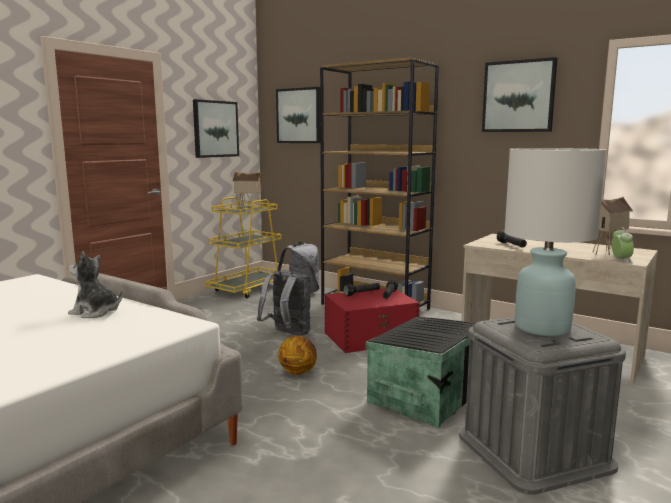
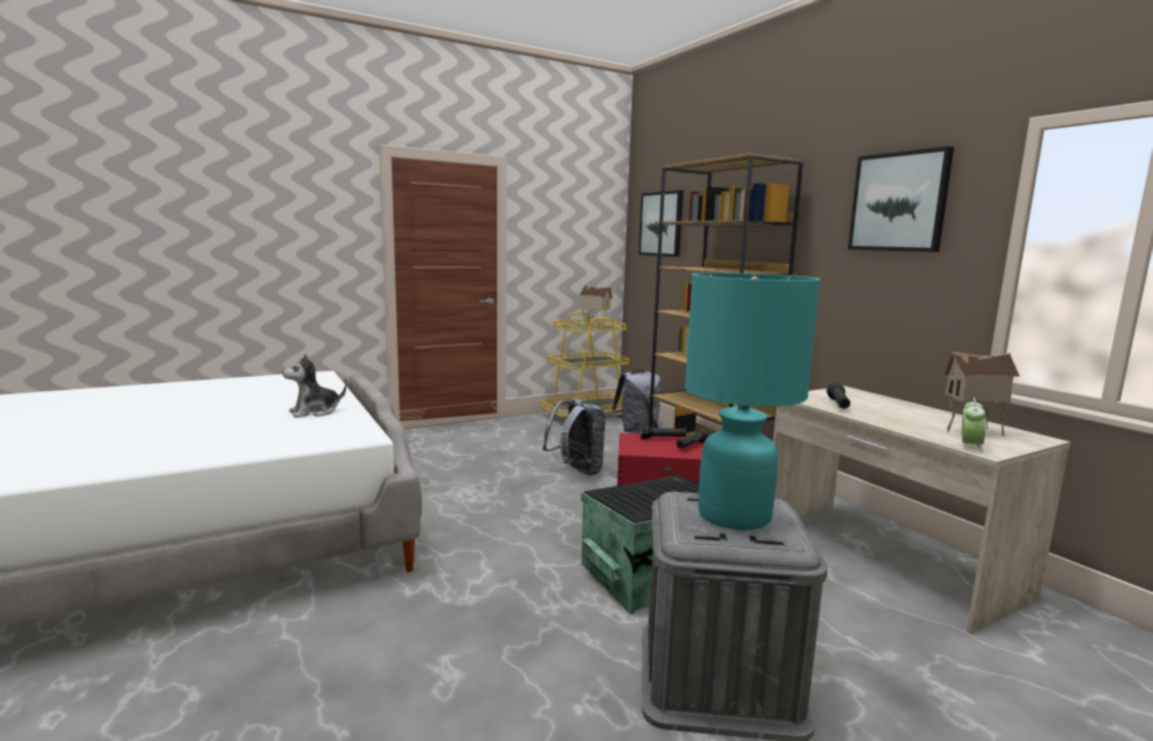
camera: 25 degrees right, 0 degrees up
(95, 312) = (314, 412): plush toy -> plush toy turned 75 degrees counterclockwise
(215, 129) = (568, 237): picture -> none
(298, 372) = (545, 513): basketball -> none
(542, 328) = (735, 516): white table lamp -> turquoise table lamp

